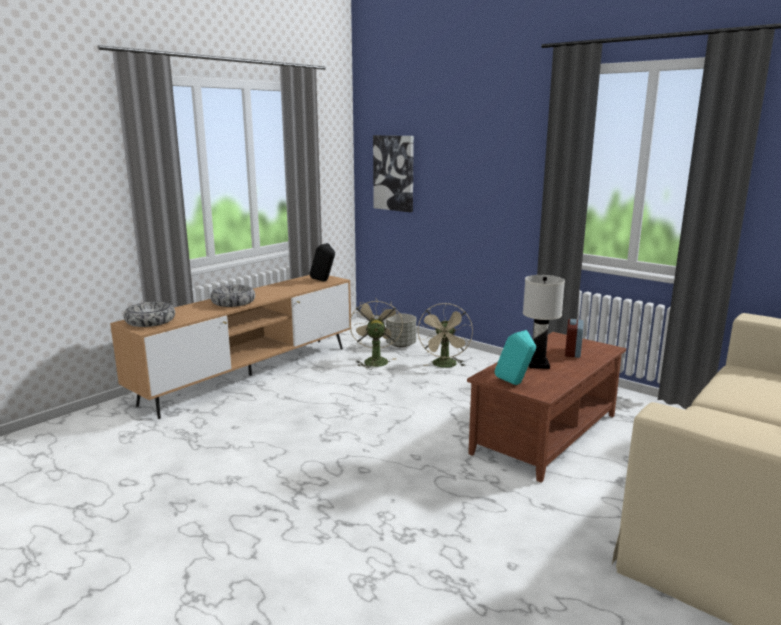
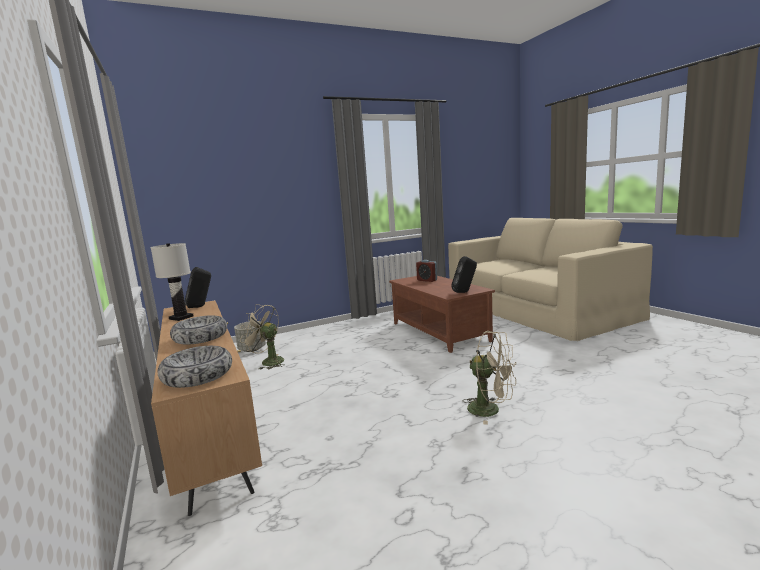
camera: 65 degrees left, 5 degrees down
(394, 173) = (185, 202): picture -> none
(445, 366) = (314, 341): beige fan -> beige fan (491, 410)
(515, 384) = (465, 292): turquoise speaker -> black speaker
(538, 365) = (439, 286): white table lamp -> white table lamp (181, 317)

